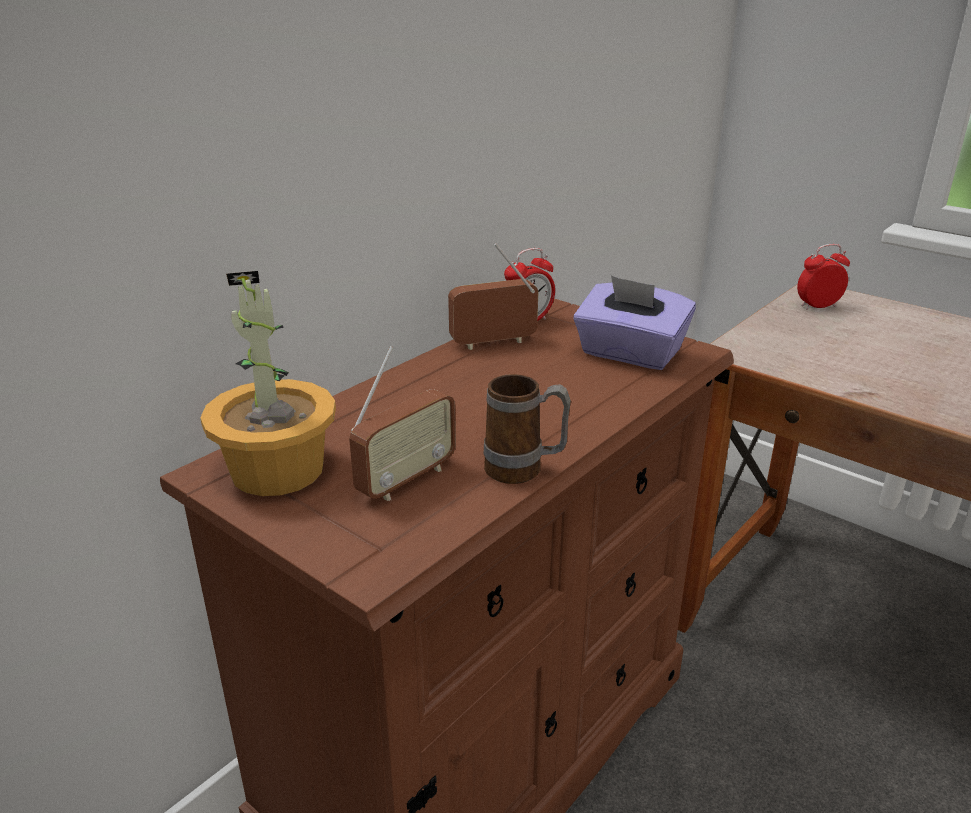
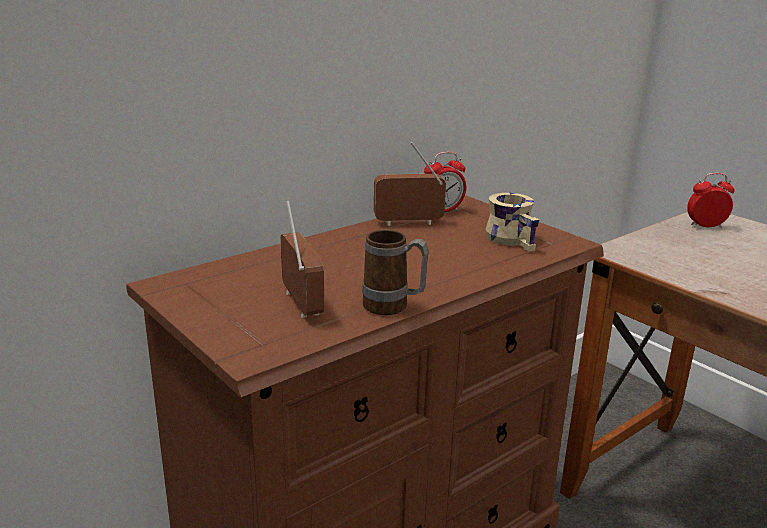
camera: 10 degrees right, 5 degrees down
(277, 471) = (210, 288): potted plant -> none
(406, 480) = (301, 304): radio -> radio turned 75 degrees counterclockwise
(629, 354) = (514, 240): purple tissue box -> beige mug

